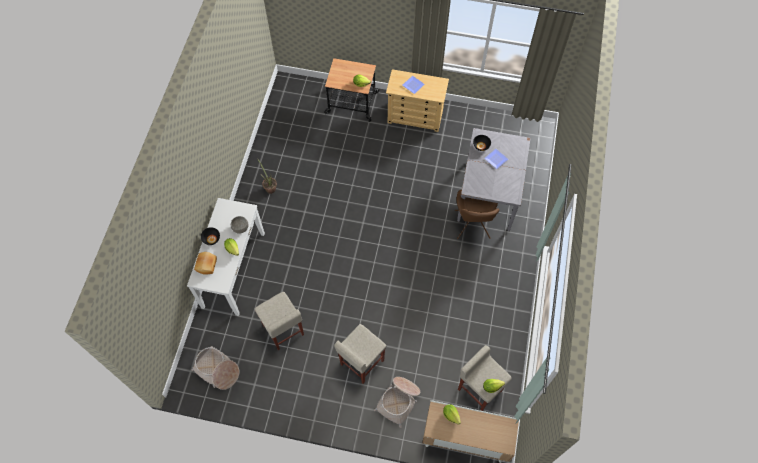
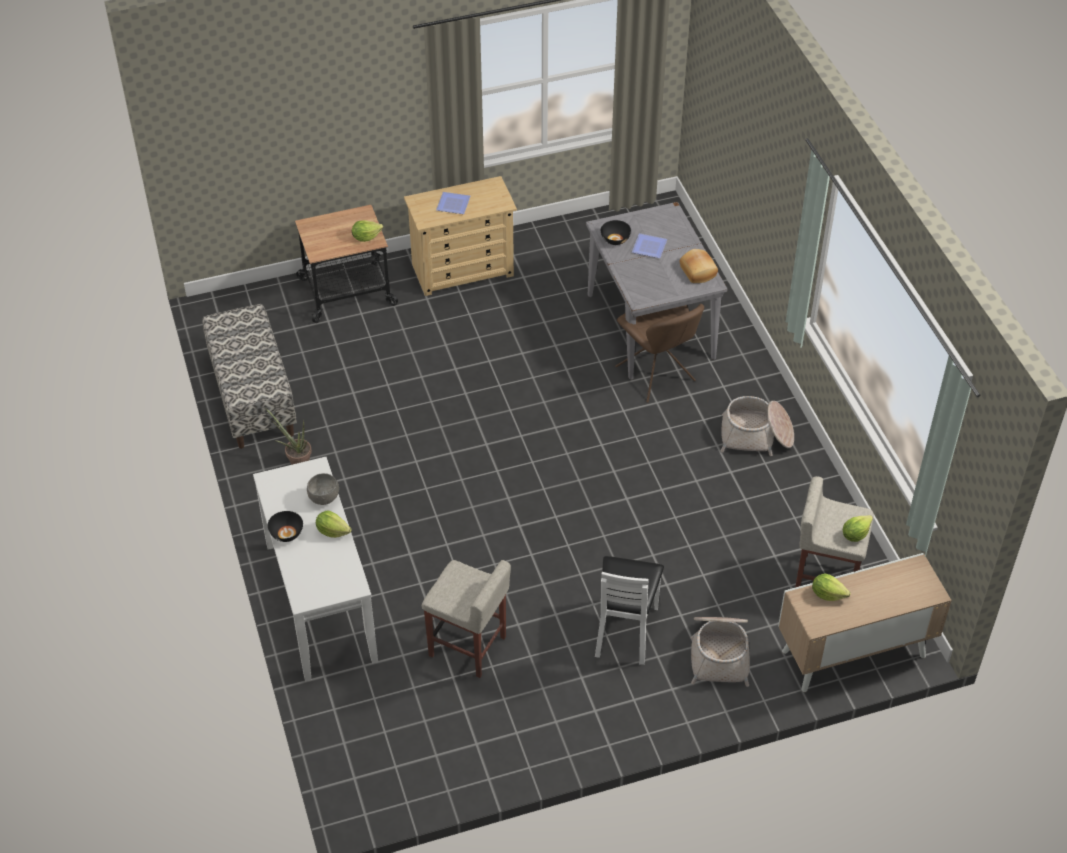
camera: 30 degrees left, 15 degrees down
(207, 265) = (306, 571): bread -> bread (699, 271)
(217, 370) = (399, 754): basket -> basket (756, 436)
(272, 142) = (252, 397): none -> bench
(361, 363) = (625, 630): beige stool -> white chair

